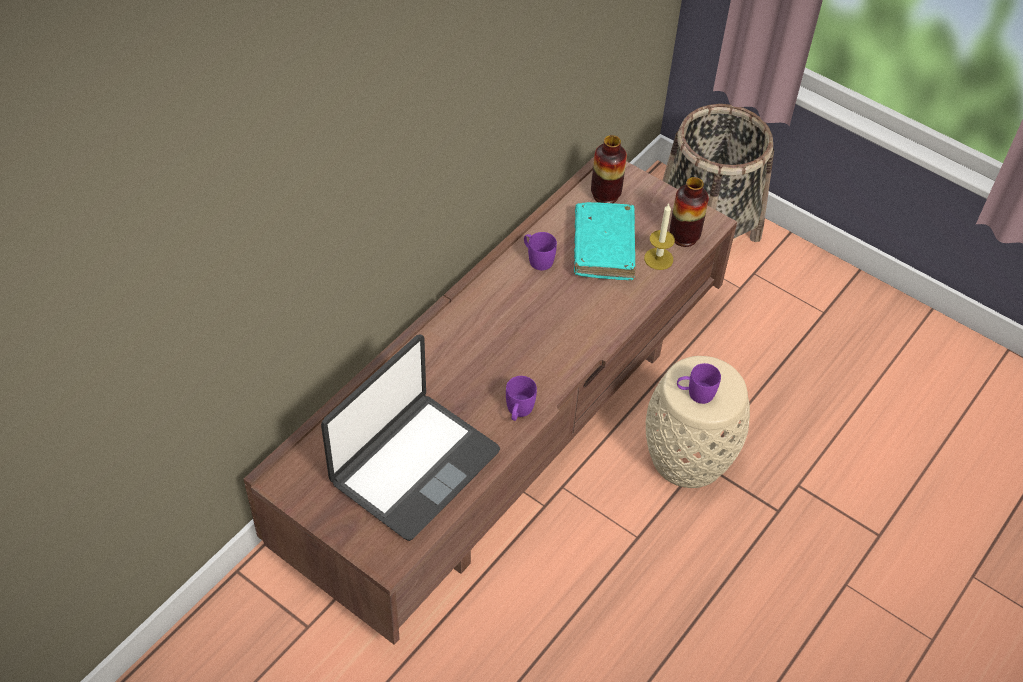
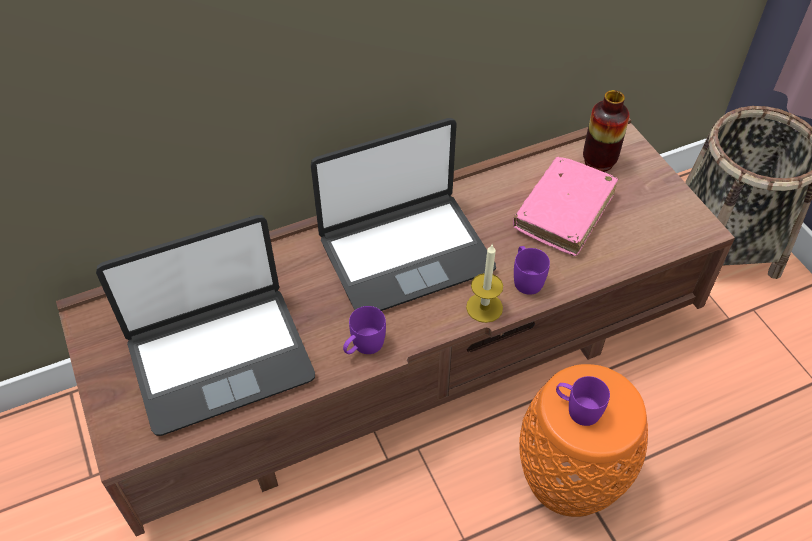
camera: 30 degrees right, 0 degrees up
(502, 327) = (405, 253): none -> laptop
(537, 259) = (486, 199): purple mug -> purple mug (526, 278)
(603, 248) = (564, 212): turquoise book -> pink book
(658, 259) = (618, 245): candle -> candle (484, 307)
(684, 237) = (661, 232): vase -> none
(687, 457) = (569, 476): beige stool -> orange stool

